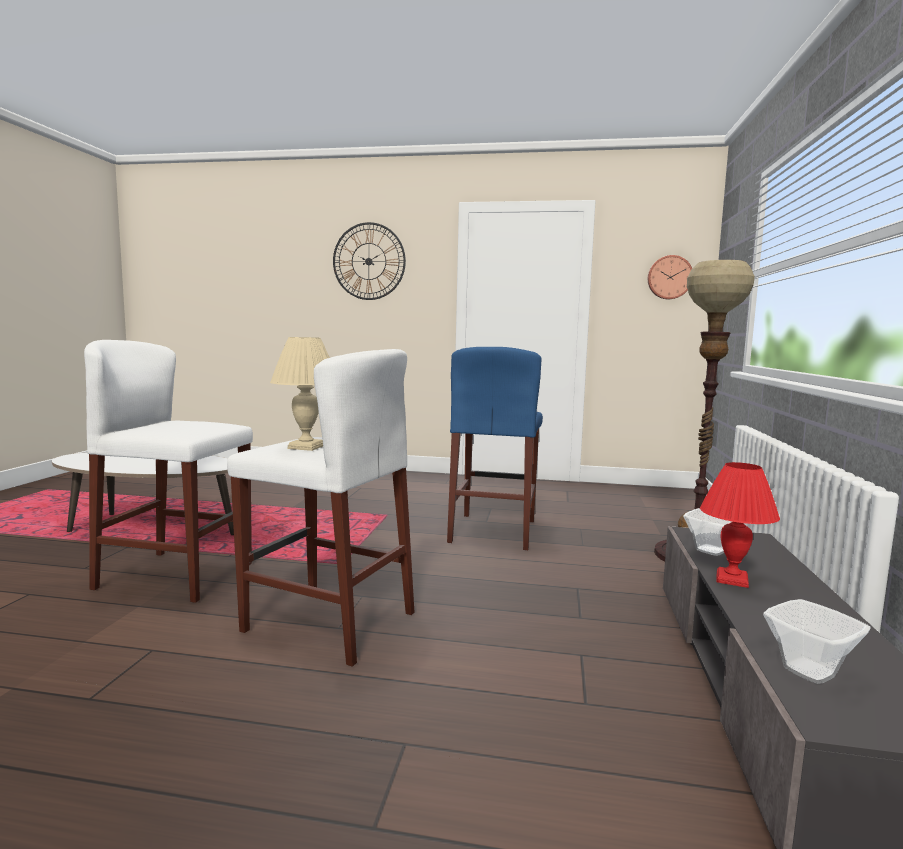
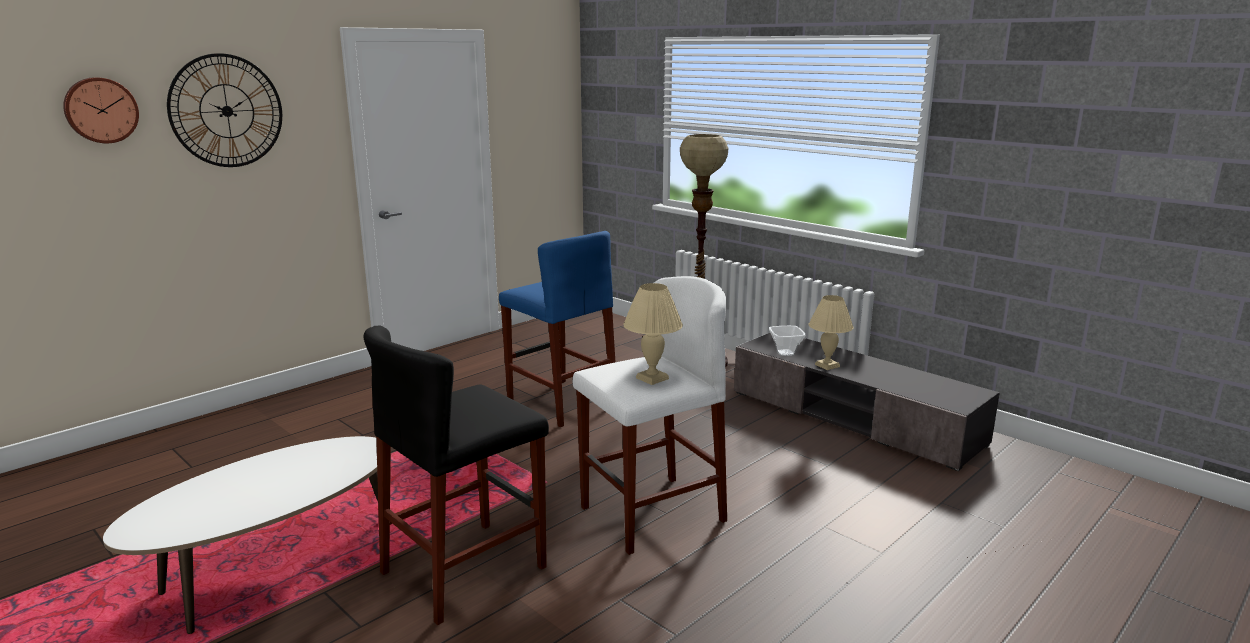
camera: 55 degrees left, 10 degrees up
(176, 575) = (464, 569): white stool -> black stool
(669, 277) = (549, 110): wall clock -> wall clock (101, 110)
(732, 580) = (828, 365): red table lamp -> beige table lamp
(812, 672) = (924, 392): bowl -> none

